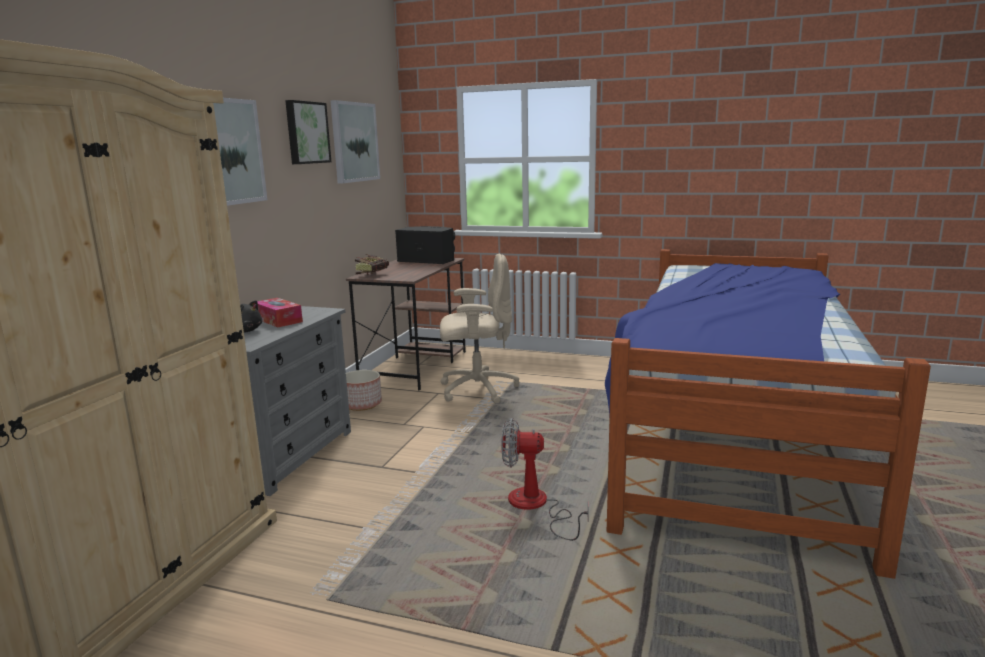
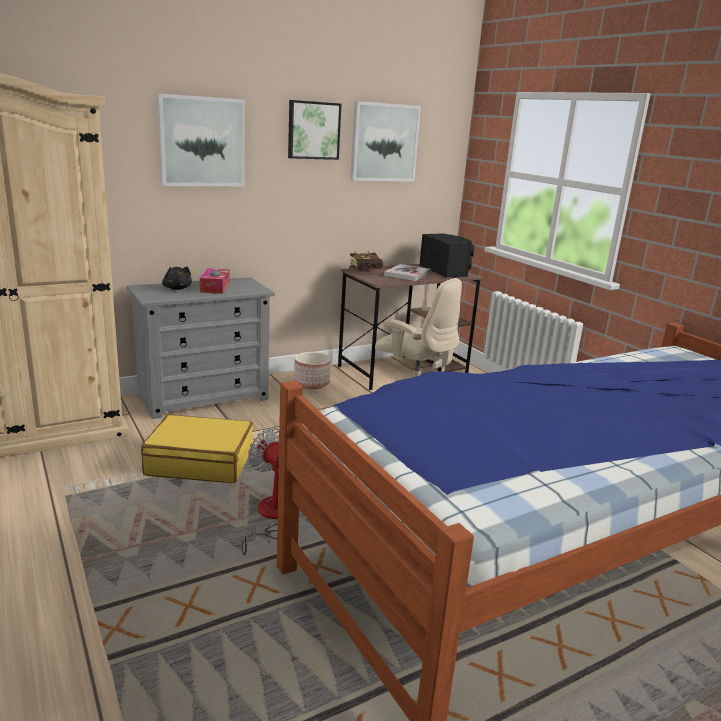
camera: 40 degrees right, 5 degrees up
(396, 503) = (200, 462): none -> yellow suitcase
(409, 269) = (407, 274): none -> book

